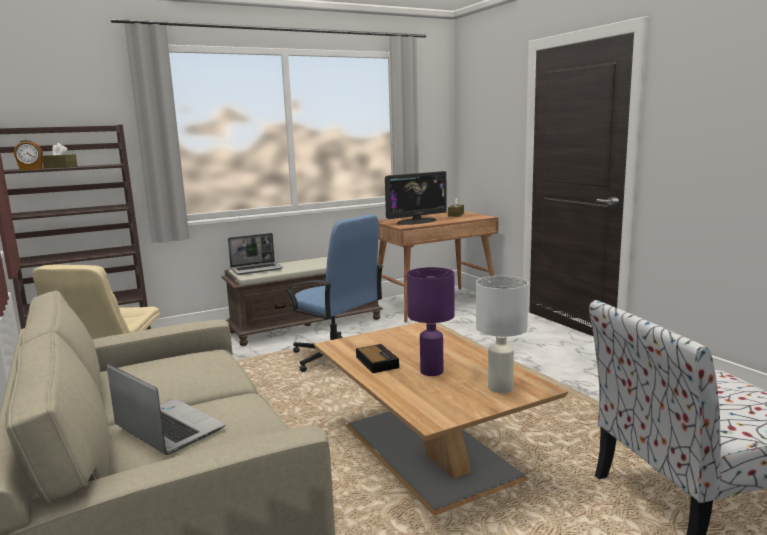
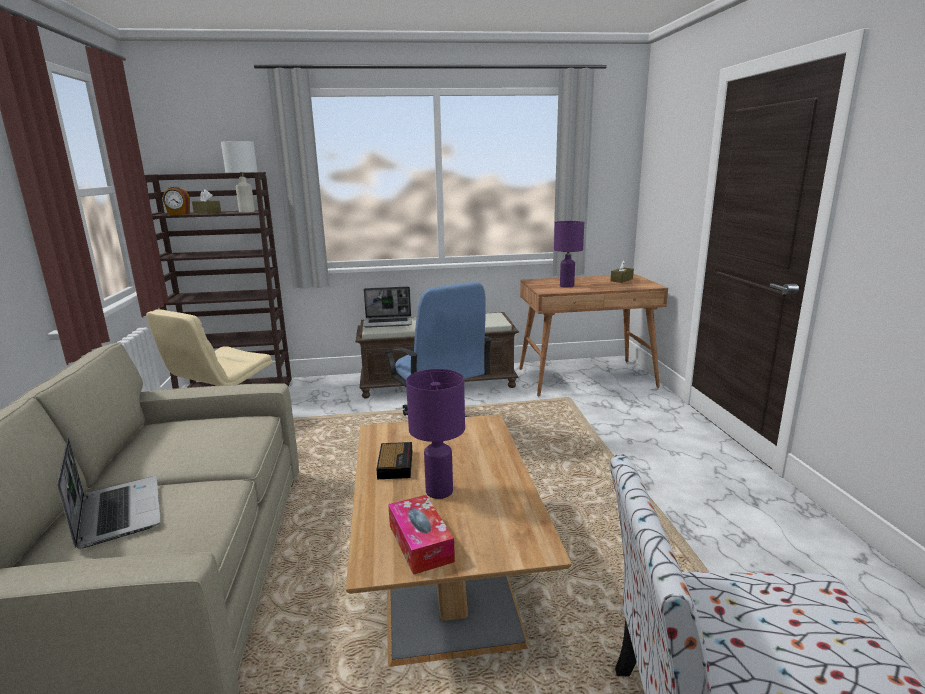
camera: 20 degrees right, 5 degrees up
(416, 221) = (567, 286): monitor -> purple table lamp
(452, 401) = (420, 543): none -> tissue box
(501, 388) = (494, 536): white table lamp -> white table lamp (247, 212)

